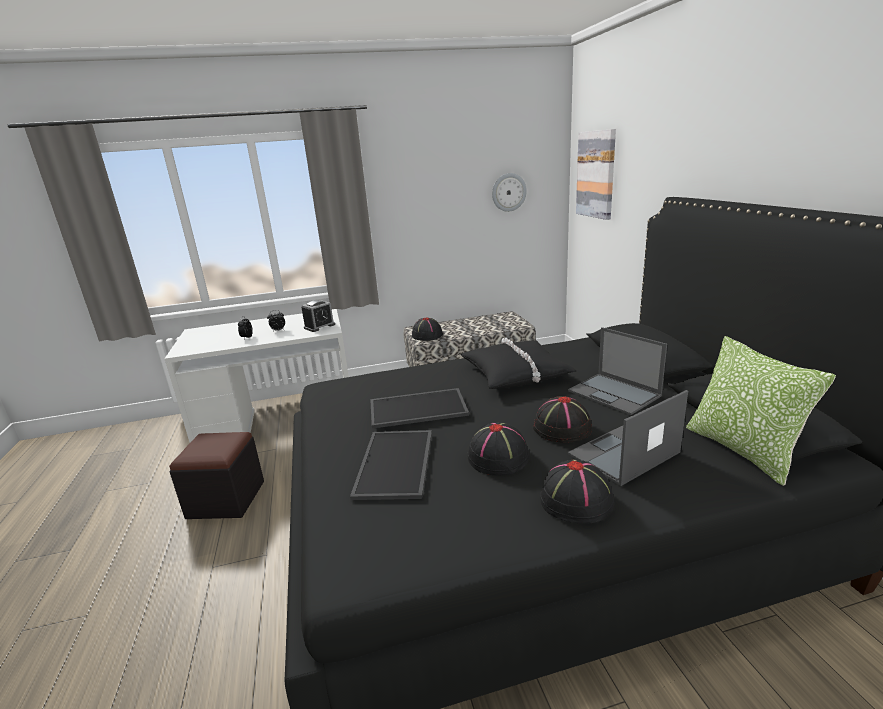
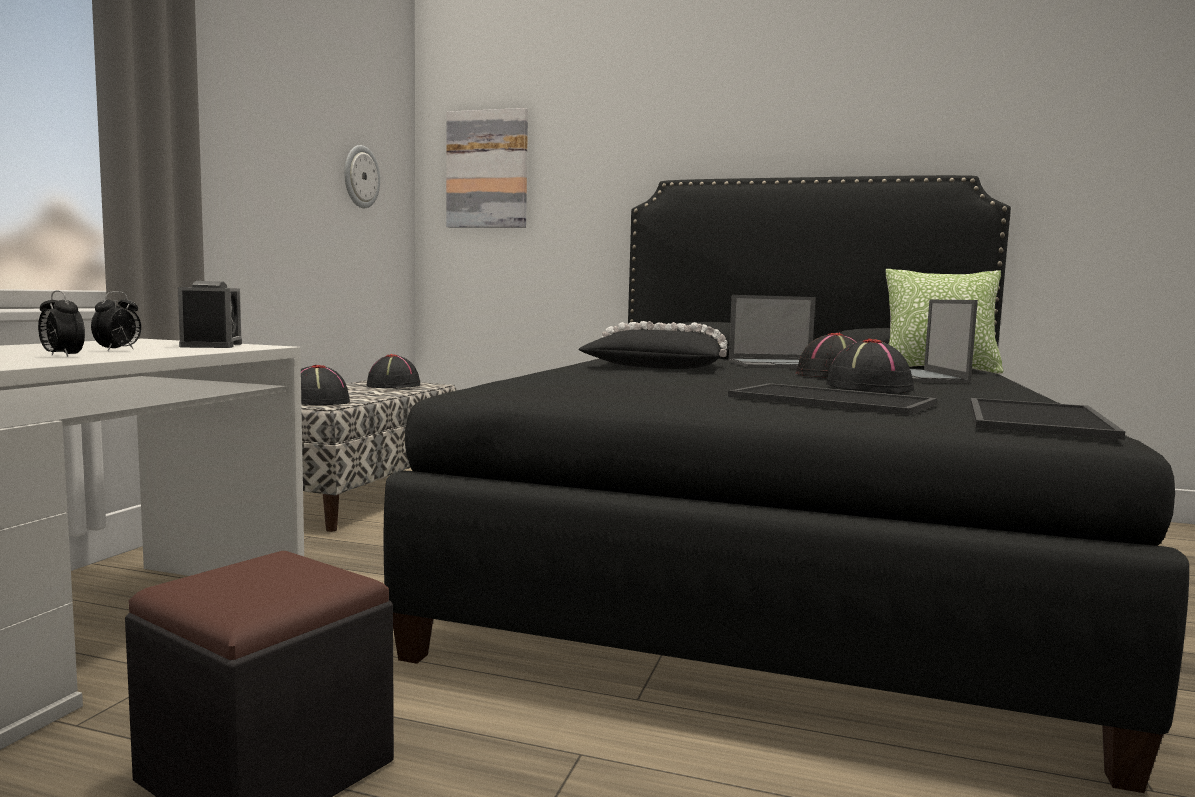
camera: 60 degrees left, 15 degrees down
(418, 407) = (687, 380): tray -> tray (1032, 418)
(576, 500) = (984, 389): black hat -> black hat (394, 385)

